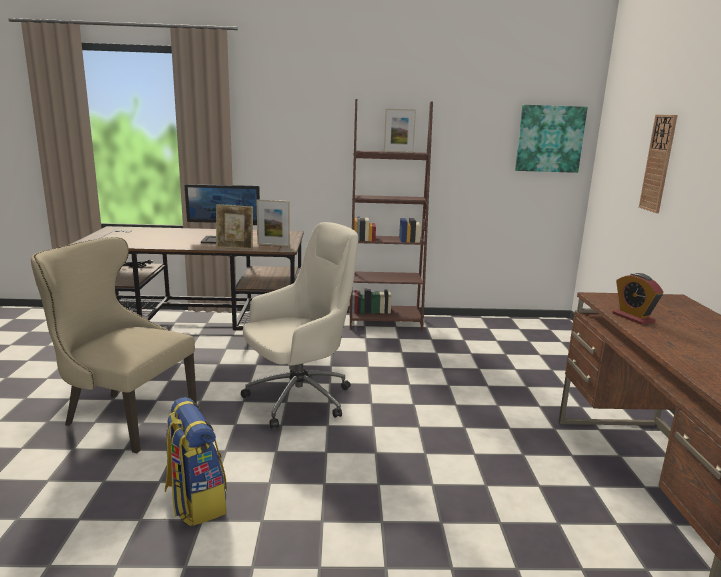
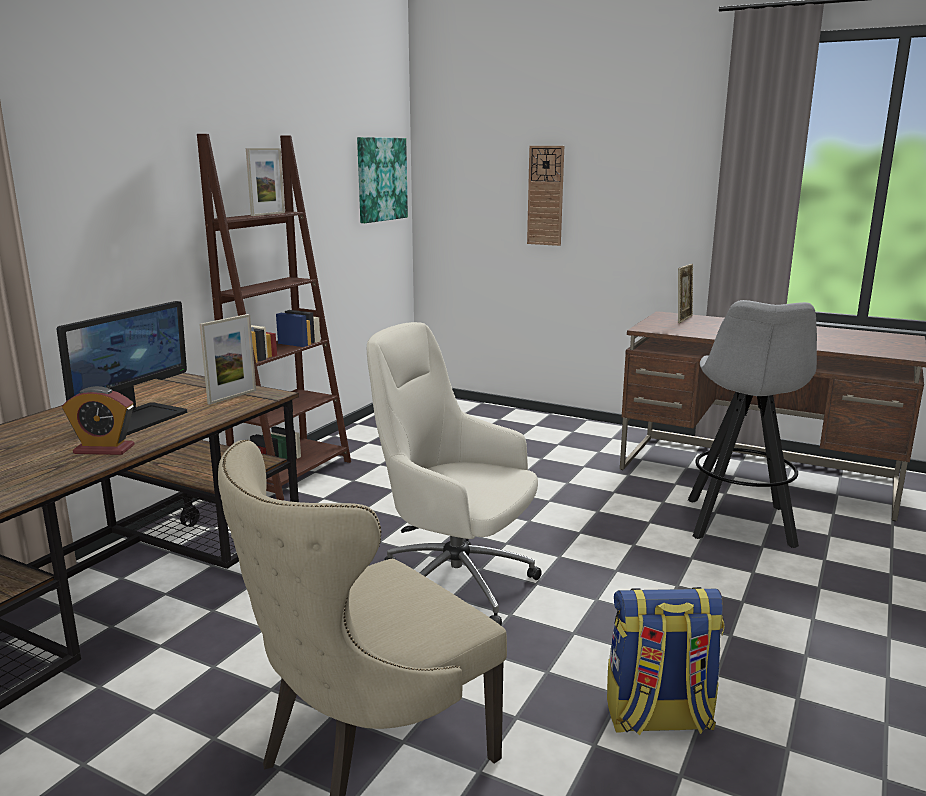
camera: 60 degrees left, 0 degrees up
(235, 248) = (209, 419): picture frame -> picture frame (683, 319)
(299, 400) = (455, 586): beige office chair -> beige office chair turned 60 degrees counterclockwise
(531, 503) = (739, 524): none -> grey stool
(633, 318) = (707, 333): alarm clock -> alarm clock (104, 449)

